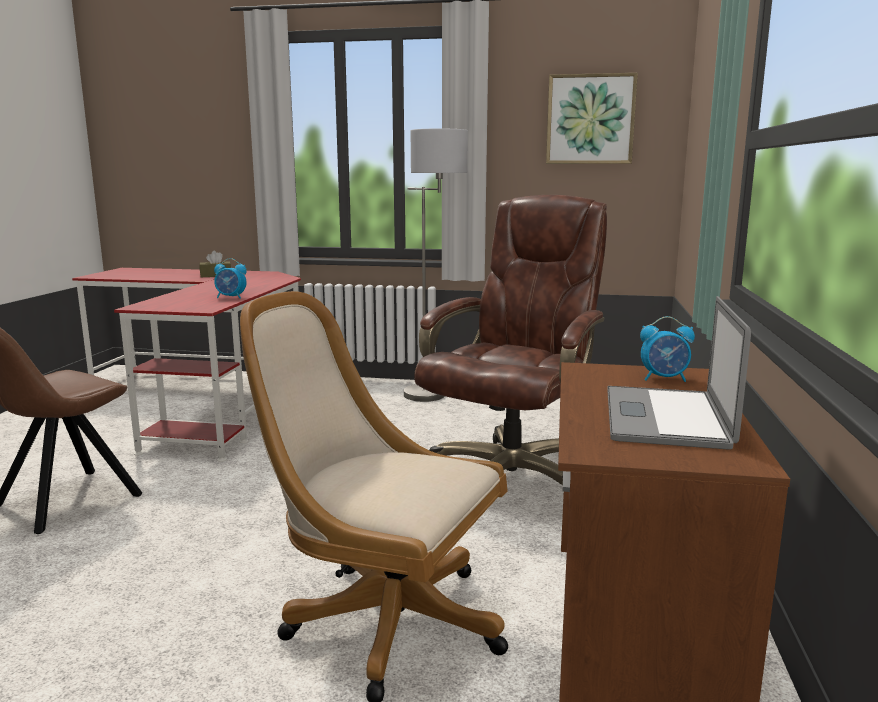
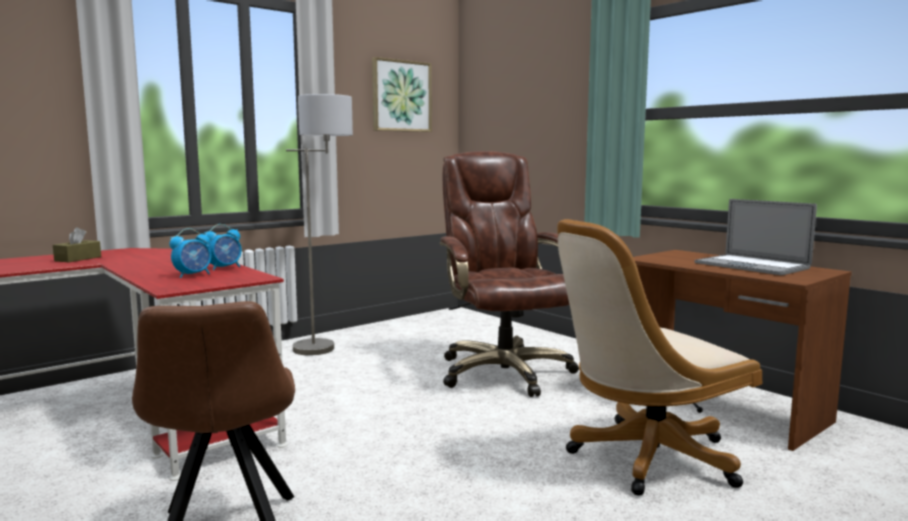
camera: 50 degrees left, 5 degrees down
(664, 379) = (684, 255): alarm clock -> alarm clock (193, 275)

